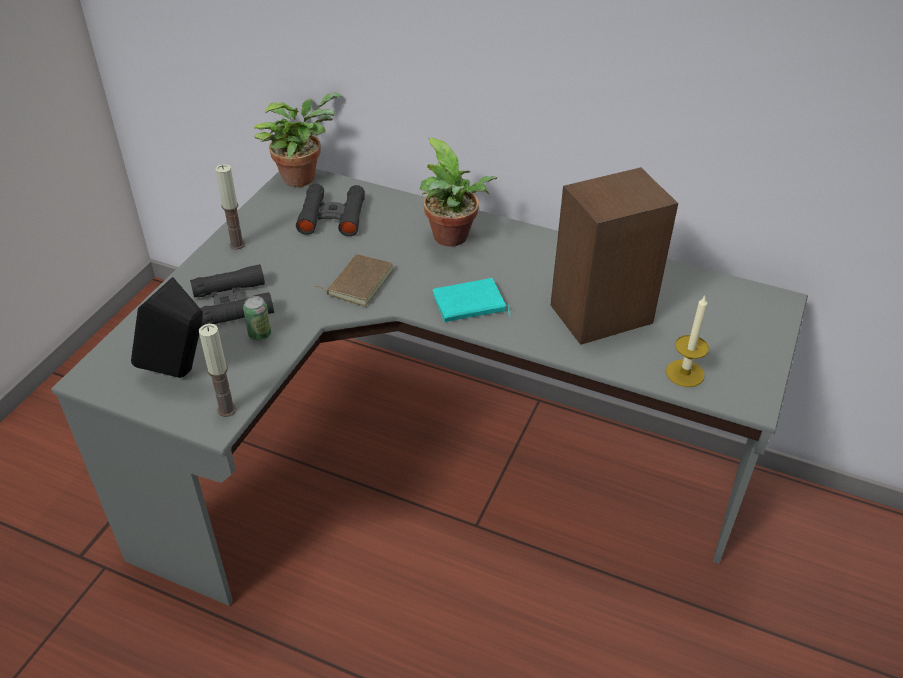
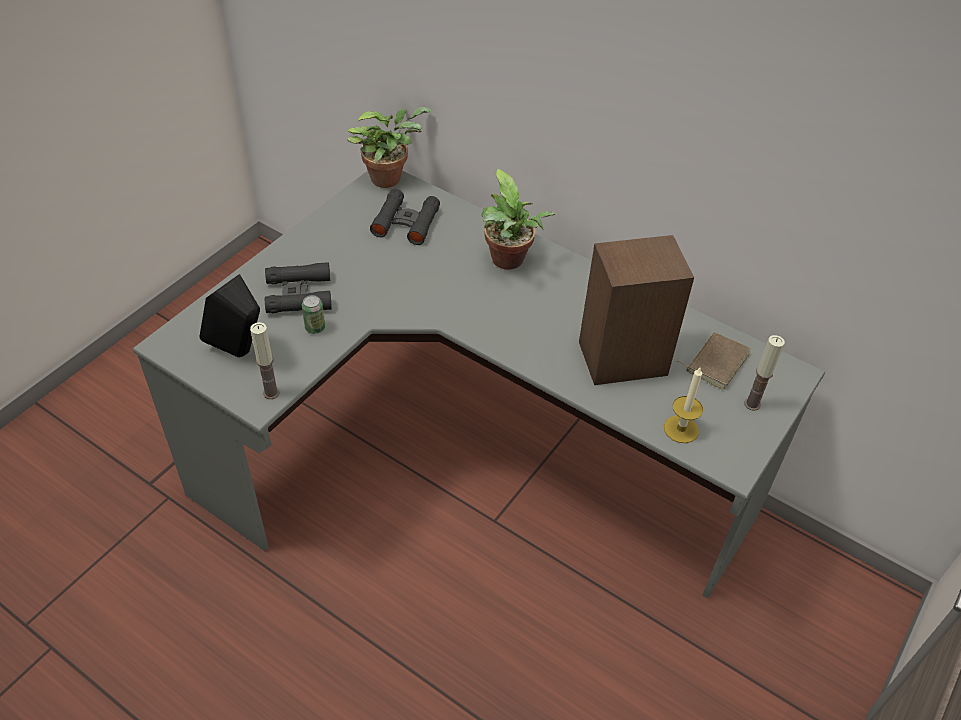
camera: 10 degrees right, 5 degrees up
(237, 244) = (315, 237): candle -> candle (752, 404)
(358, 282) = (413, 291): brown book -> brown book (715, 362)
(469, 305) = (505, 330): turquoise book -> none

